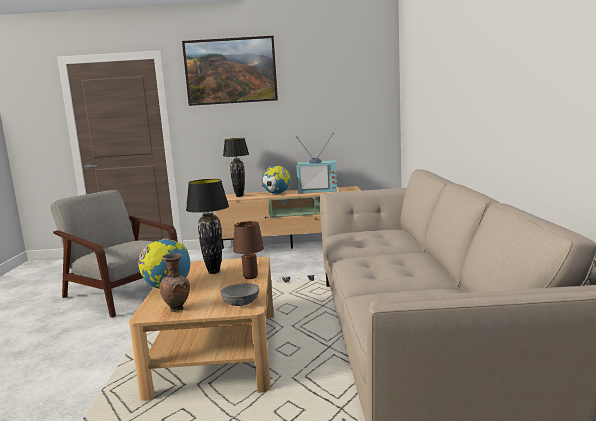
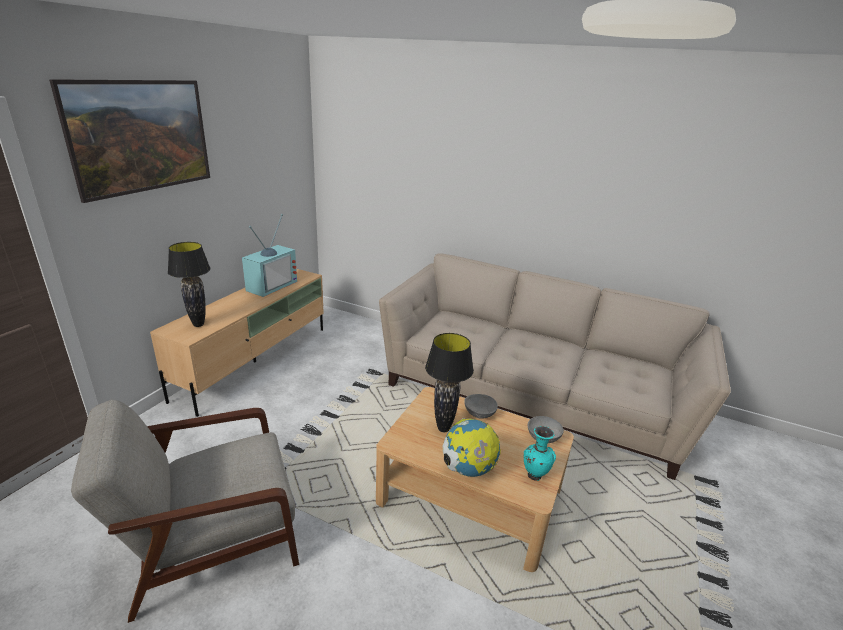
camera: 65 degrees left, 15 degrees up
(178, 309) = (534, 475): brown vase -> turquoise vase
(250, 277) = (479, 413): brown table lamp -> grey bowl
(276, 194) = (241, 306): globe -> none

